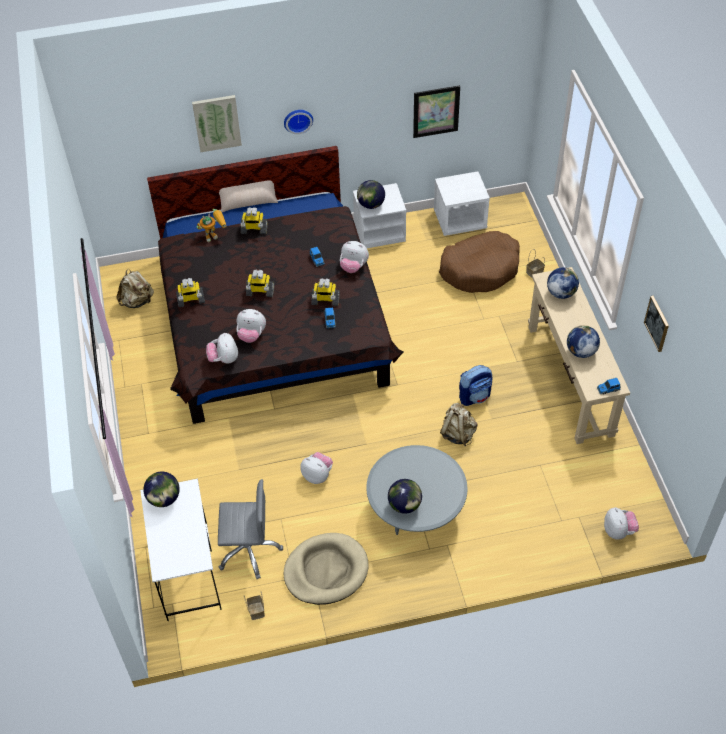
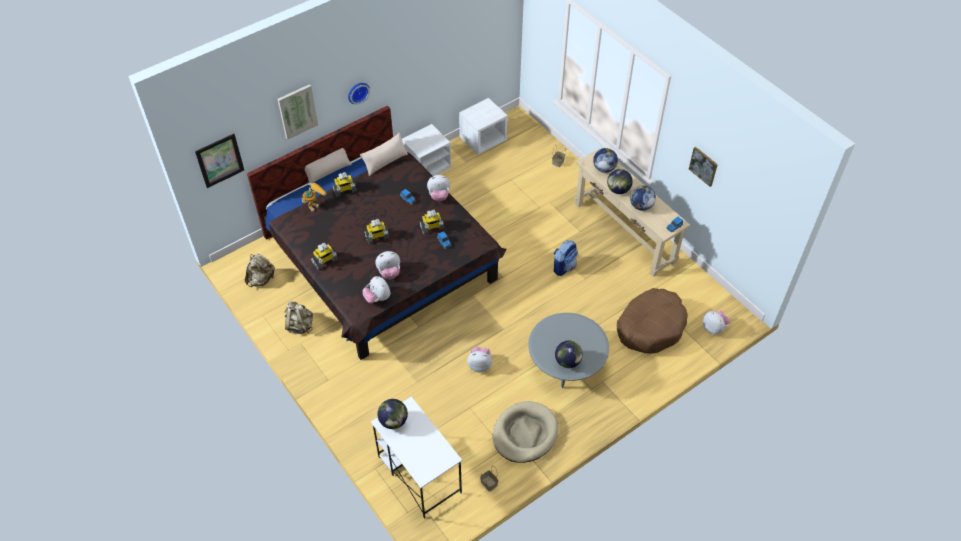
camera: 25 degrees left, 0 degrees up
(248, 550) = (458, 440): grey office chair -> none
(315, 210) = (385, 162): none -> beige pillow
(371, 204) = (421, 146): globe -> globe (618, 190)
(436, 111) = (455, 58): picture -> picture (220, 160)
(458, 434) = (566, 298): beige backpack -> beige backpack (300, 325)
(480, 269) = (517, 172): brown dog bed -> brown dog bed (650, 326)

